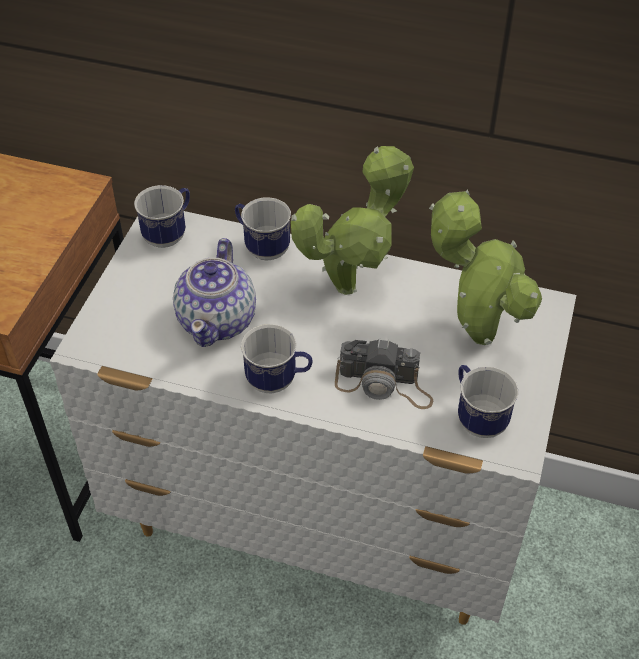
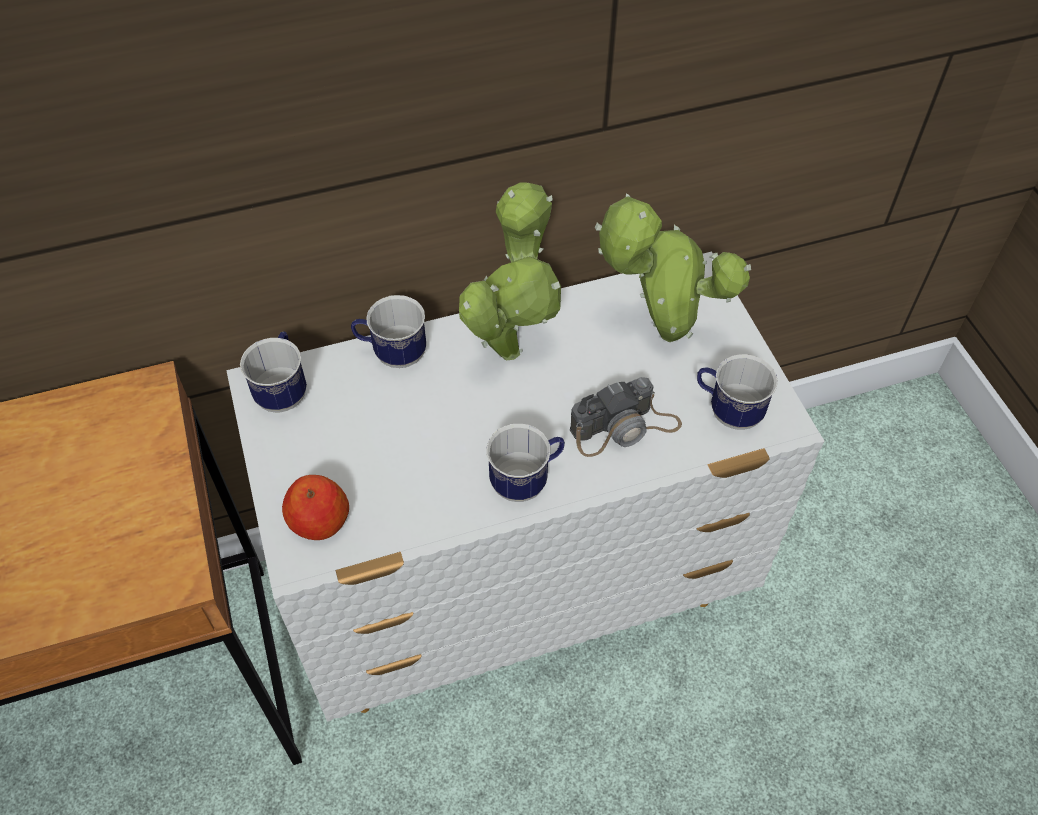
camera: 35 degrees left, 5 degrees up
(118, 329) = (319, 521): none -> apple
(218, 320) = (414, 453): teapot -> none

